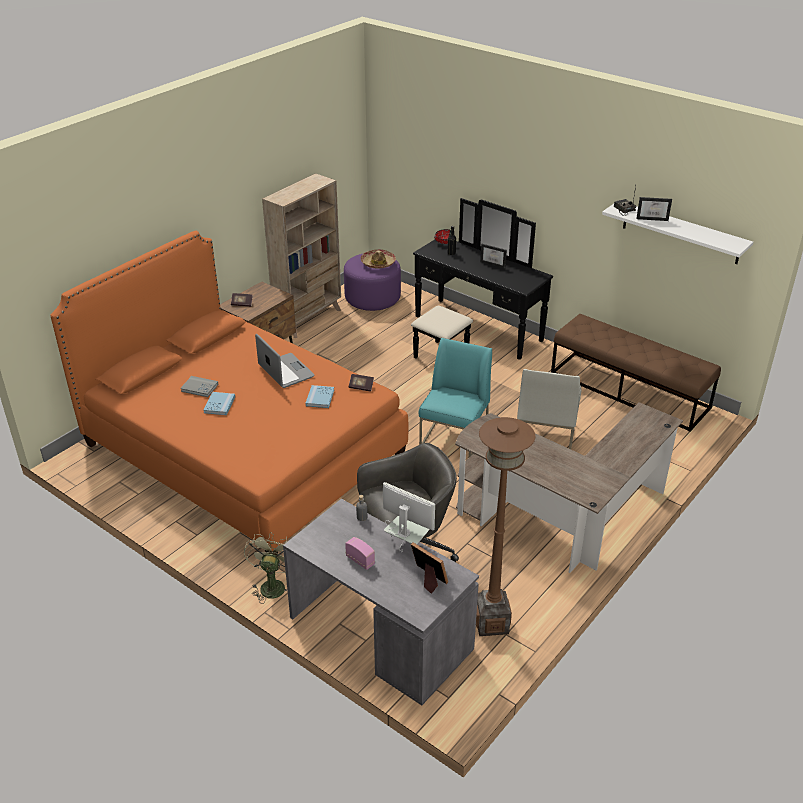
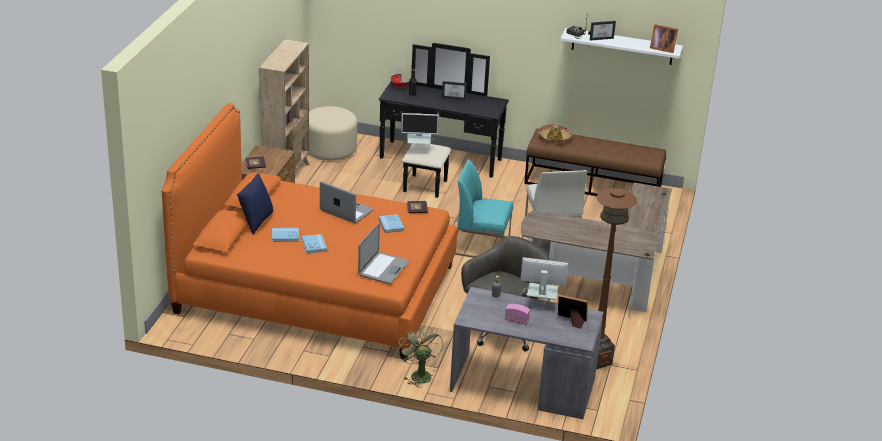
camera: 25 degrees left, 5 degrees down
(185, 365) = (256, 222): none -> blue pillow
(199, 388) = (285, 236): grey book -> blue book
(267, 450) = (383, 268): none -> laptop
(372, 298) = (330, 149): purple ottoman -> beige ottoman
(378, 263) = (336, 115): hat -> hat (554, 137)
(433, 315) = (418, 149): none -> monitor
(454, 438) = (481, 246): turquoise chair -> turquoise chair turned 75 degrees counterclockwise
(722, 241) = (661, 48): none -> picture frame

